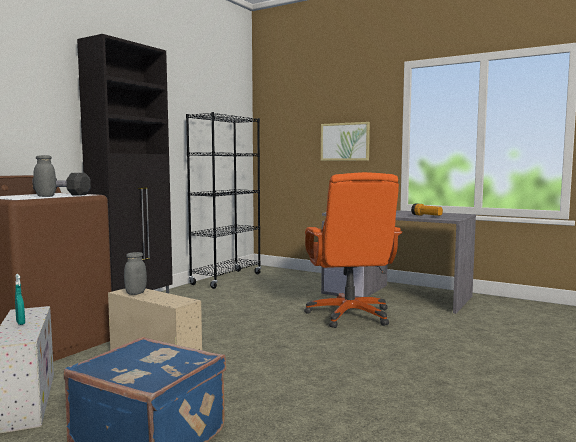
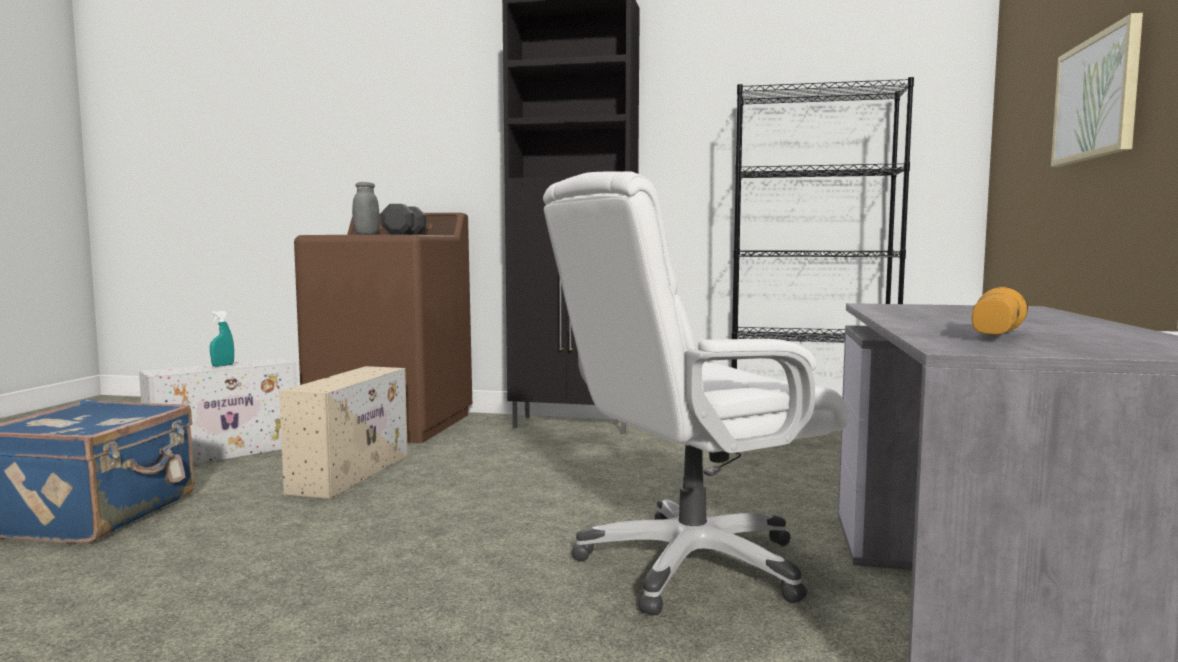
camera: 70 degrees right, 0 degrees up
(135, 293) = (361, 372): grey jar -> none
(350, 315) = (690, 565): orange office chair -> white office chair

